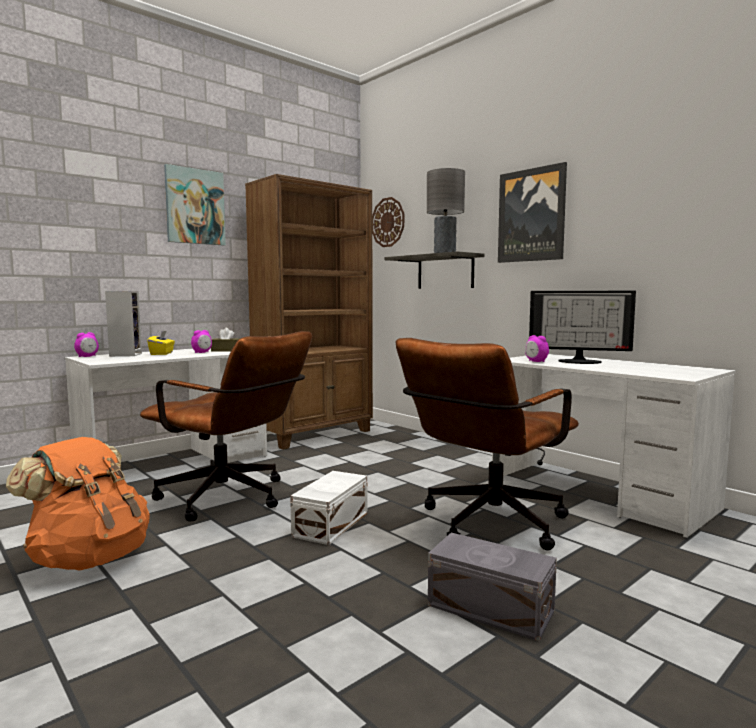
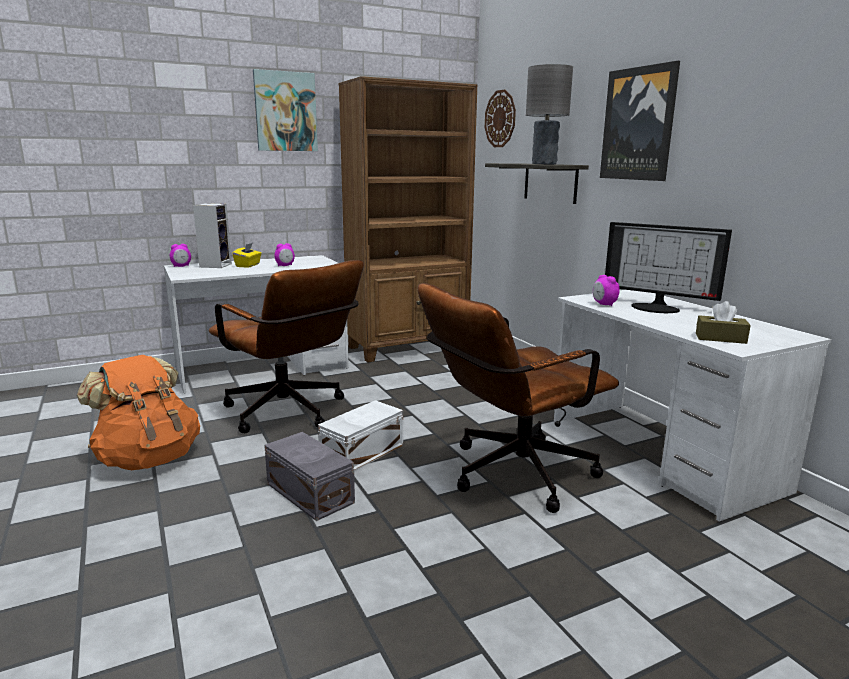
camera: 15 degrees right, 10 degrees up
(226, 350) = (311, 263): brown tissue box -> brown tissue box (720, 338)
(491, 609) = (451, 566): grey storage box -> grey storage box (309, 494)

